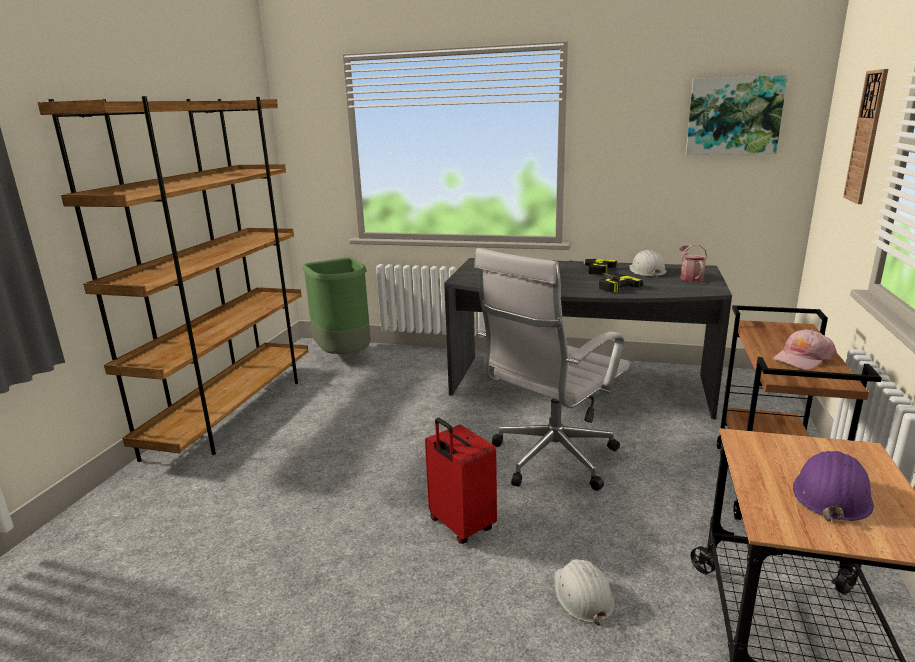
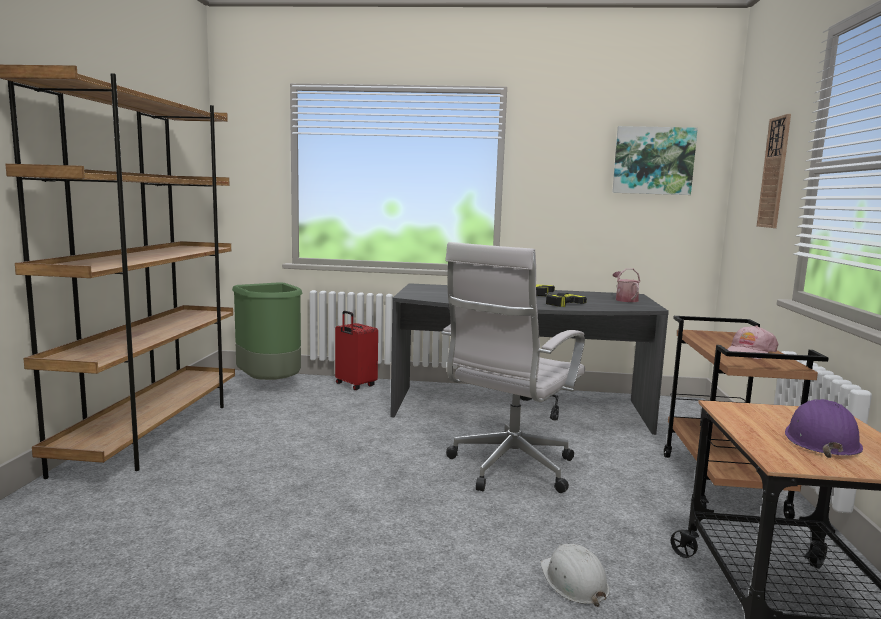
camera: 10 degrees left, 10 degrees down
(460, 526) = (431, 527): red suitcase -> red suitcase (354, 385)
(646, 271) = (583, 295): white hard hat -> none

